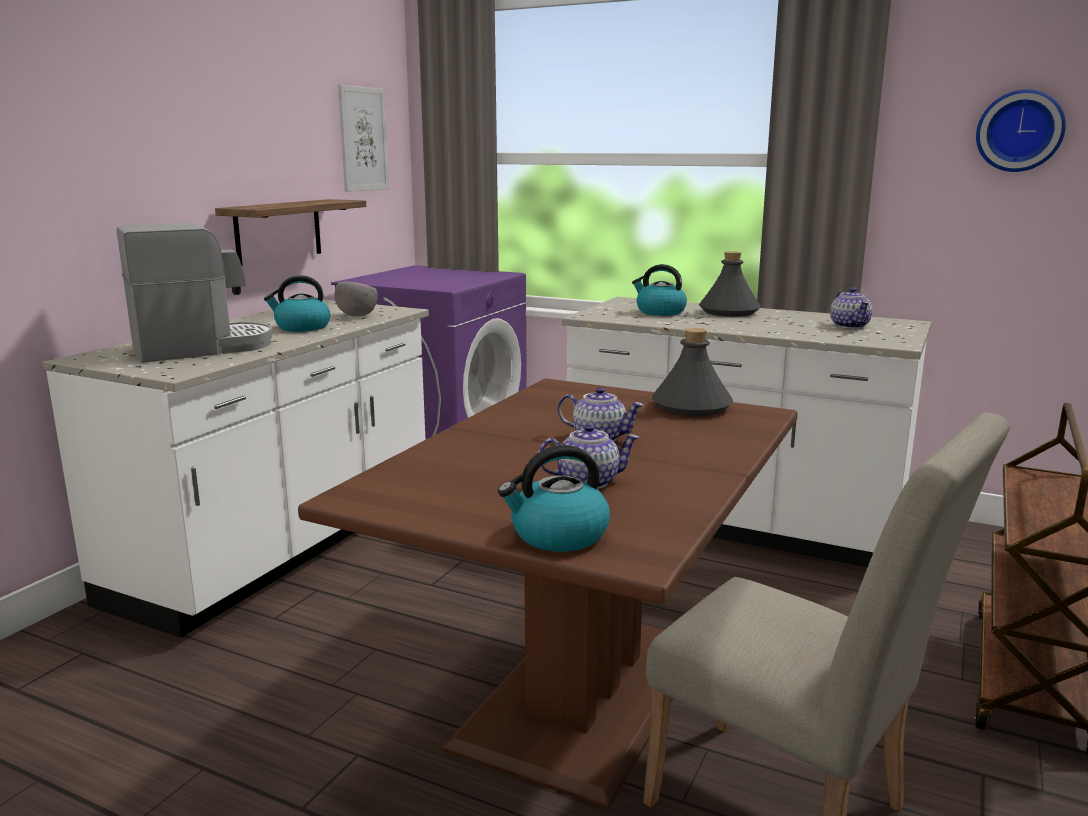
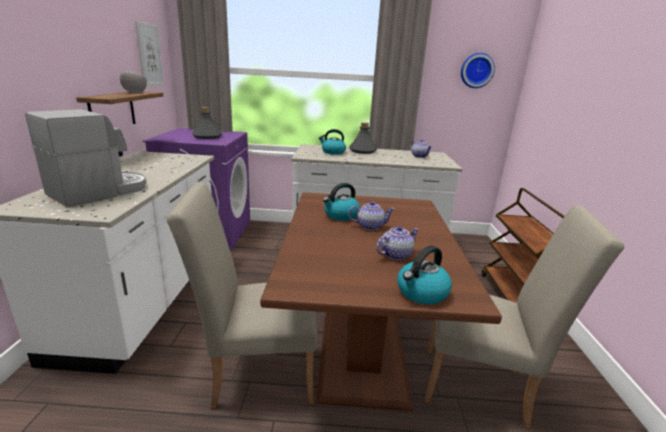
camera: 25 degrees left, 5 degrees up
(301, 327) = (152, 172): kettle -> kettle (341, 215)
(356, 316) = (177, 162): grey bowl -> grey bowl (134, 93)
(374, 685) = (256, 374): none -> beige chair
(691, 407) = (388, 203): grey bottle -> grey bottle (207, 136)

